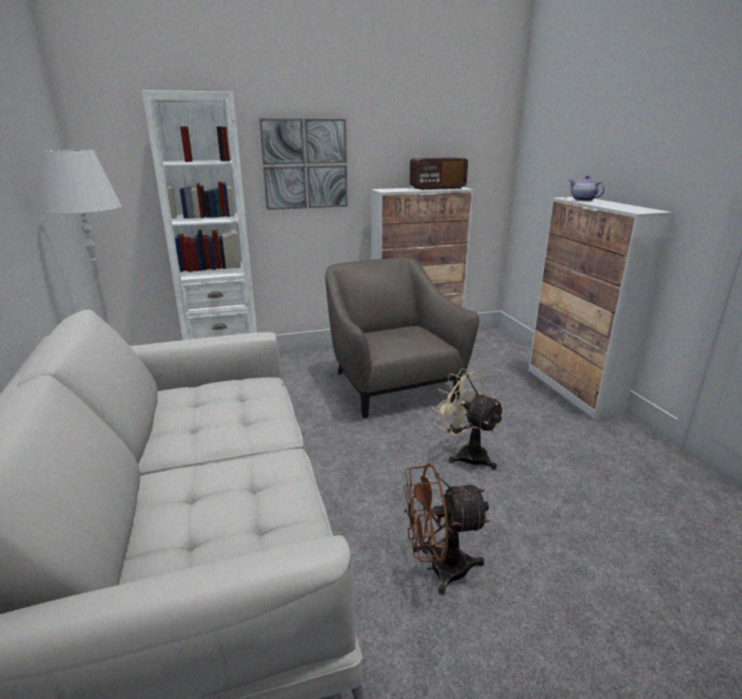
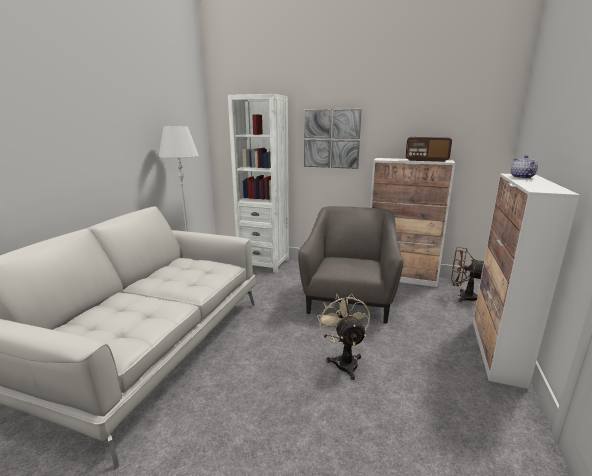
camera: 35 degrees right, 5 degrees down
(438, 568) = (240, 418): brown fan -> brown fan (462, 296)

